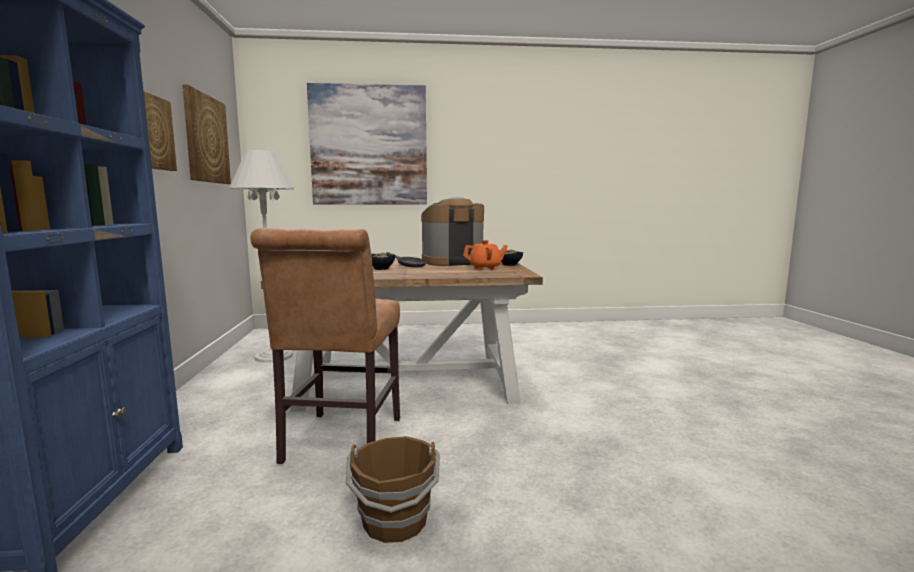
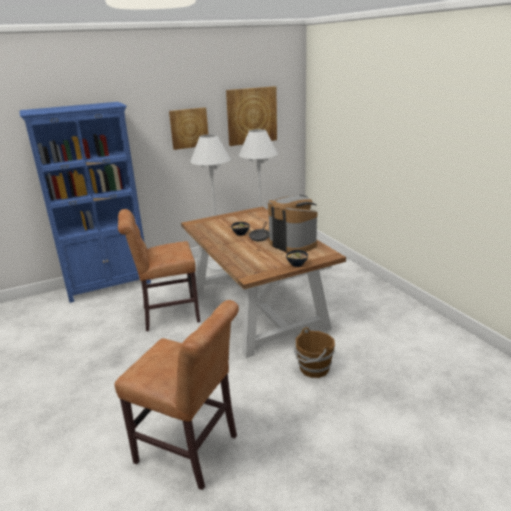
camera: 70 degrees right, 15 degrees up
(241, 383) = (219, 265): none -> white floor lamp
(369, 146) = (362, 116): picture -> none
(395, 522) = (108, 349): brown bucket -> brown bucket (313, 368)
(485, 268) = (268, 260): orange teapot -> none
(707, 462) = (191, 451): none -> brown chair

